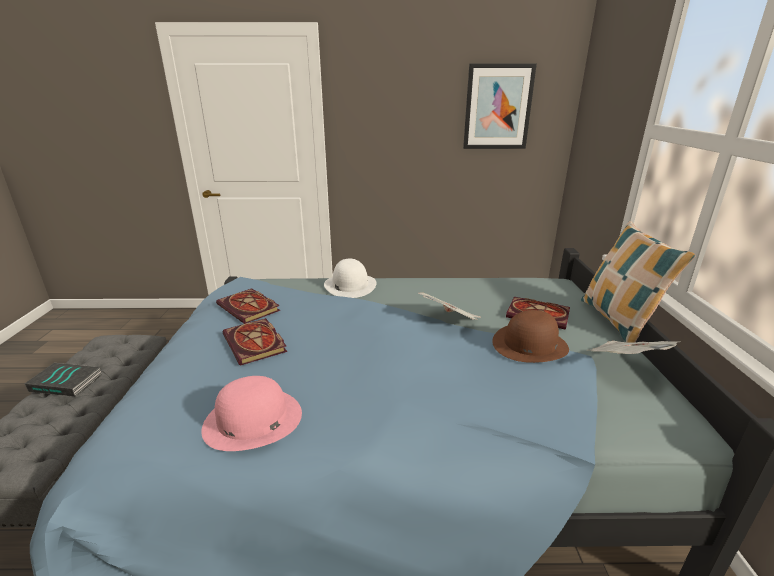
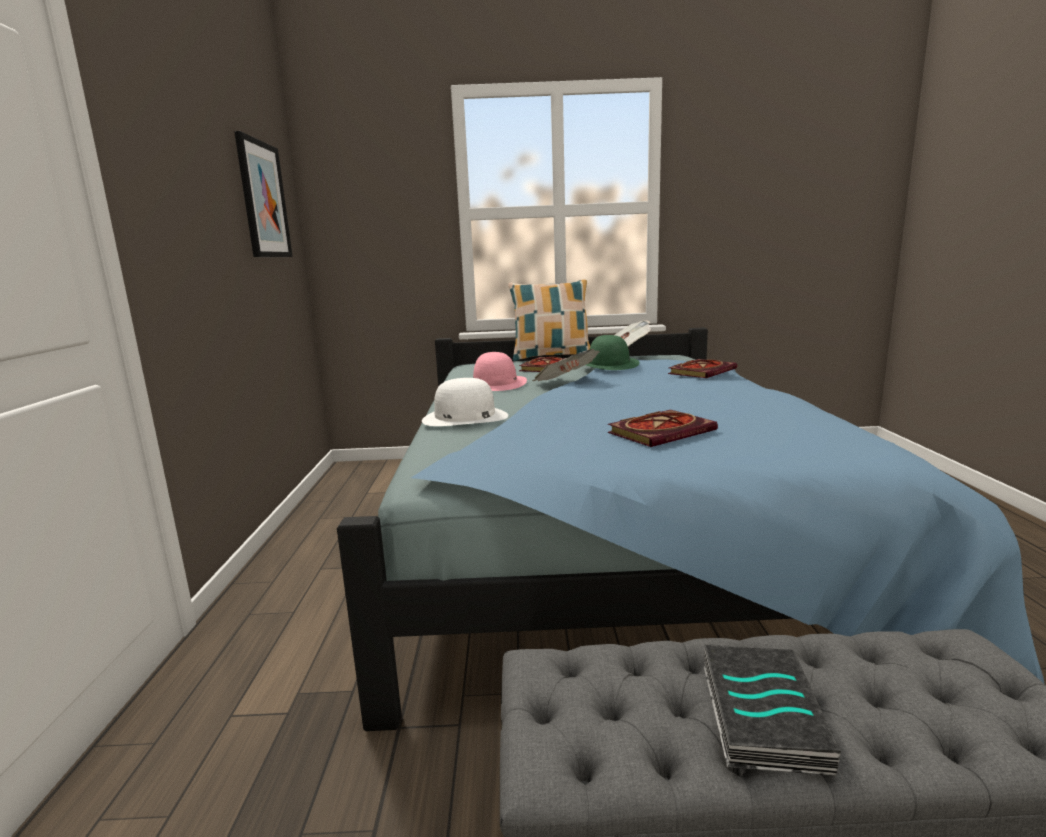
camera: 90 degrees left, 10 degrees down
(250, 308) = (560, 447): book -> book (702, 371)
(252, 420) = (793, 416): pink hat -> pink hat (495, 383)
(529, 344) = (609, 364): brown hat -> green hat

